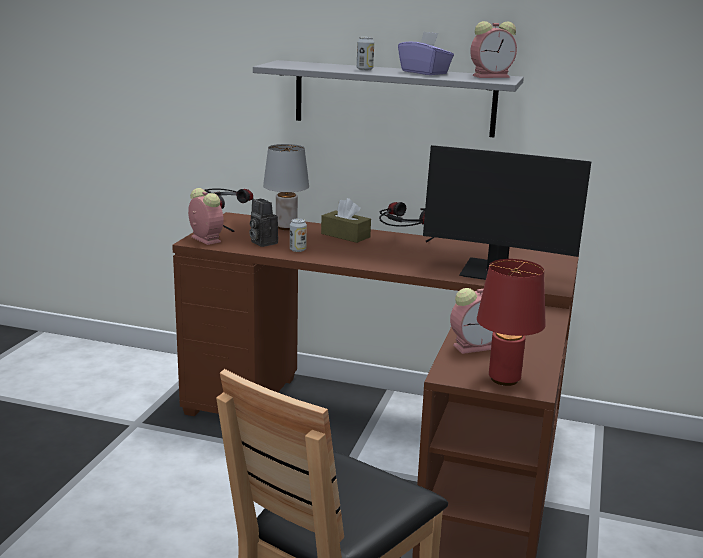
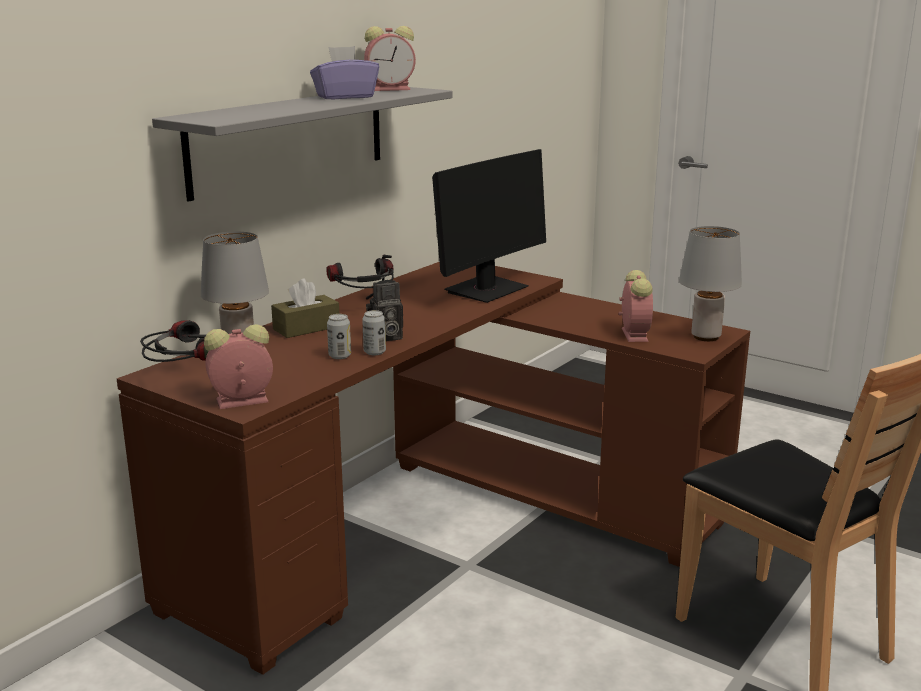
camera: 70 degrees left, 0 degrees up
(262, 242) = (290, 370): camera -> camera (385, 337)
(364, 69) = (298, 105): can -> can (374, 352)
(492, 76) = (392, 89): alarm clock -> alarm clock turned 75 degrees clockwise
(503, 379) = (705, 337): red table lamp -> grey table lamp

